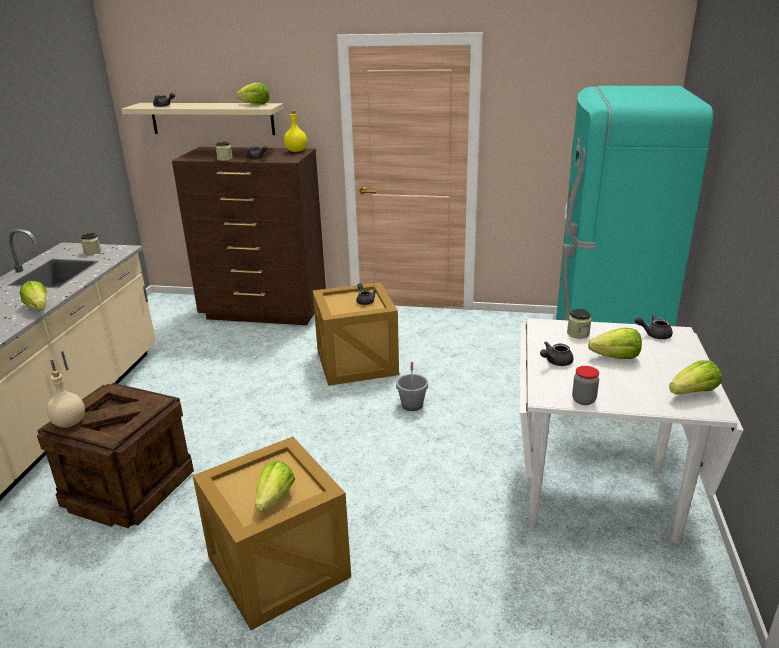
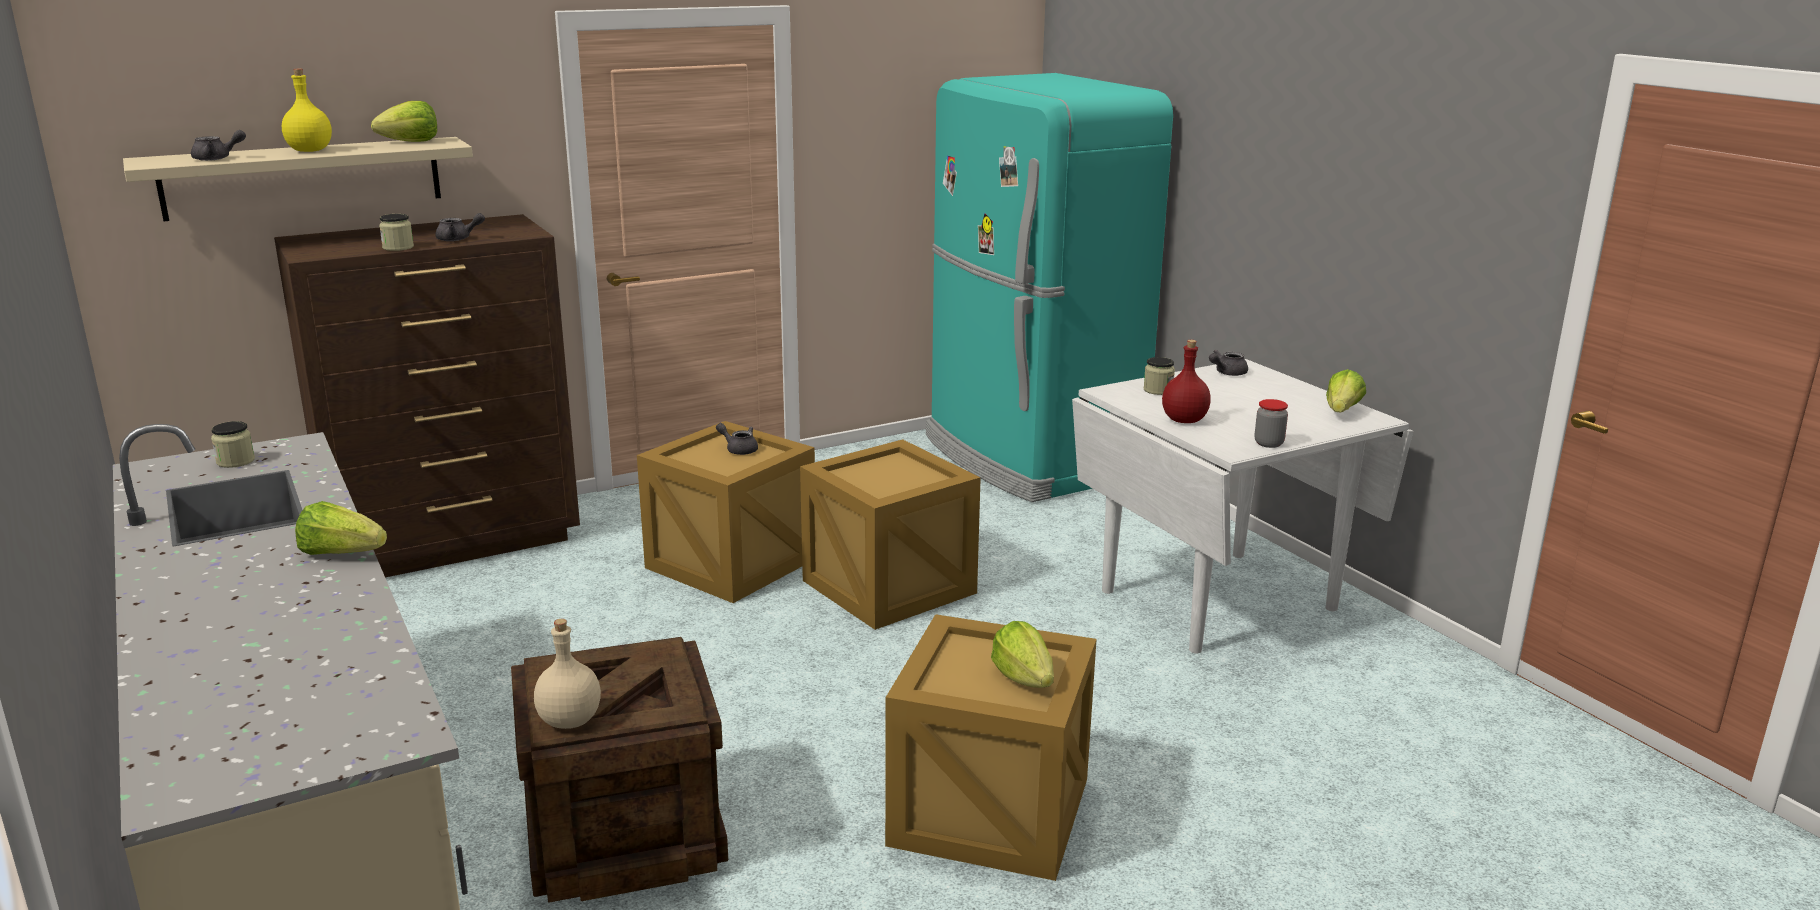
camera: 40 degrees left, 5 degrees down
(296, 151) = (502, 221): yellow bottle -> yellow bottle (310, 151)
(412, 405) = (887, 586): grey bucket -> crate
(555, 362) = (1185, 420): grey teapot -> red bottle
(616, 358) = (1231, 401): lettuce -> none

